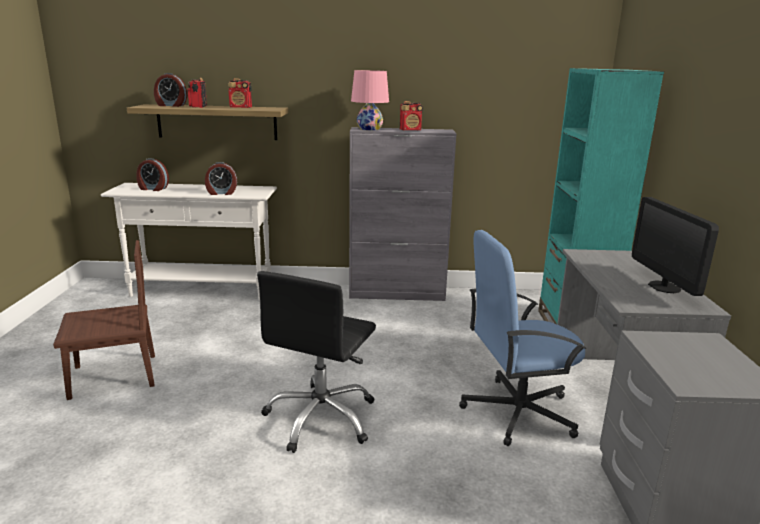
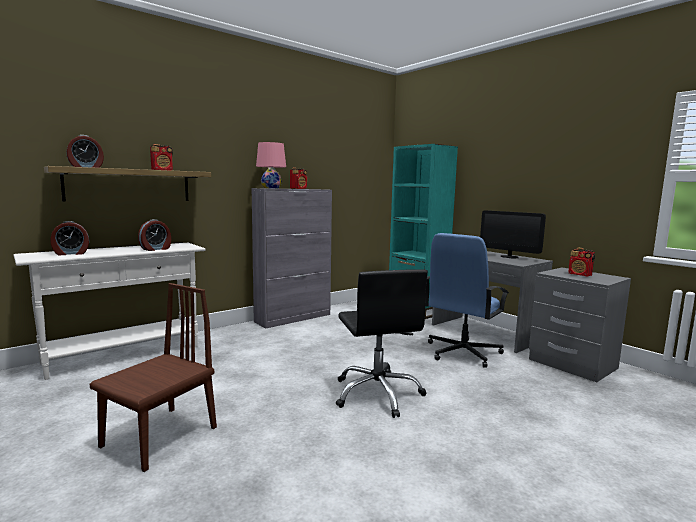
camera: 40 degrees left, 10 degrees down
(198, 107) = (120, 168): radio -> radio (580, 275)

